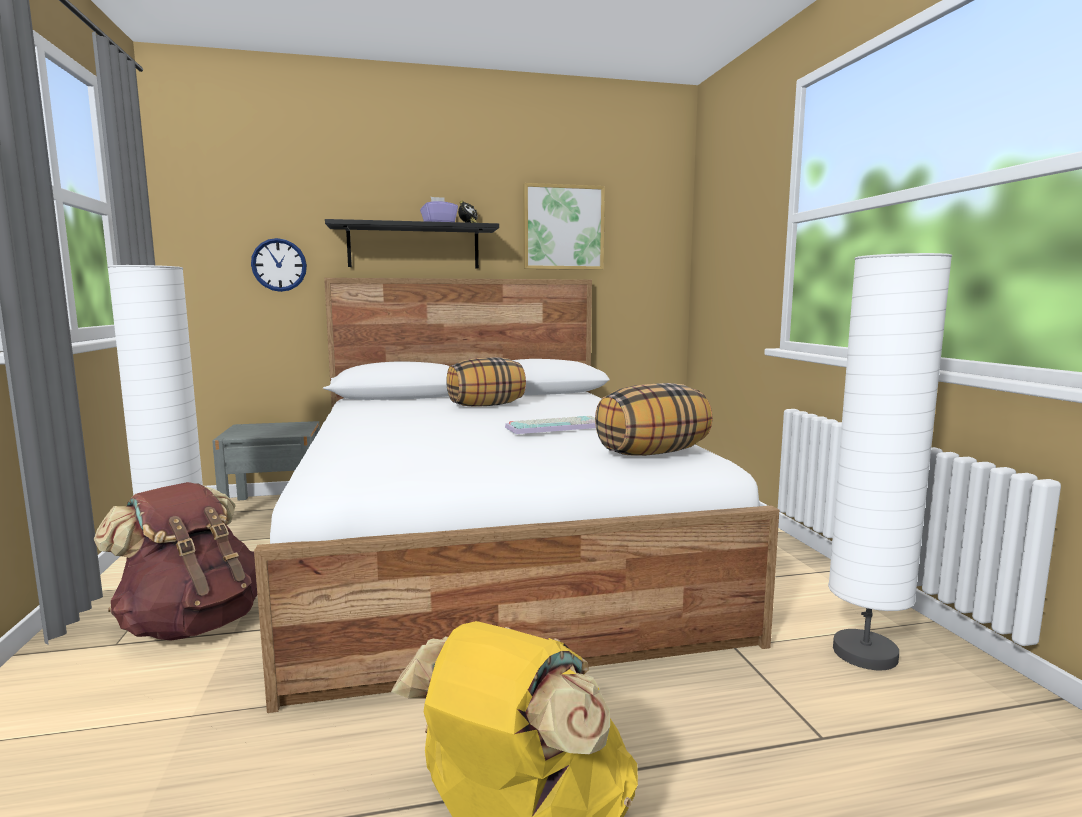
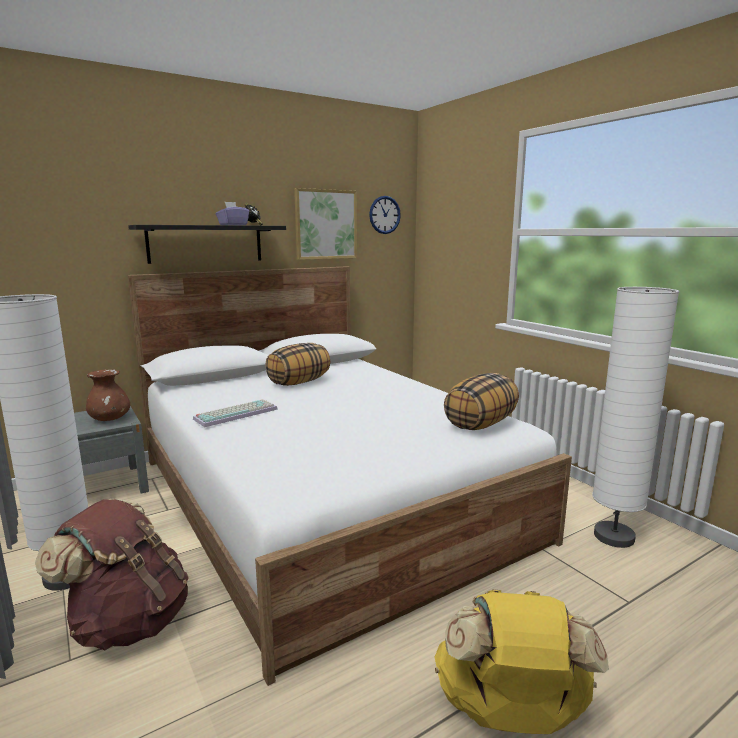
camera: 20 degrees left, 5 degrees up
(279, 265) = (81, 264): wall clock -> wall clock (384, 215)
(285, 430) = (110, 419): none -> brown vase
(556, 427) = (384, 403): keyboard -> keyboard (236, 413)

